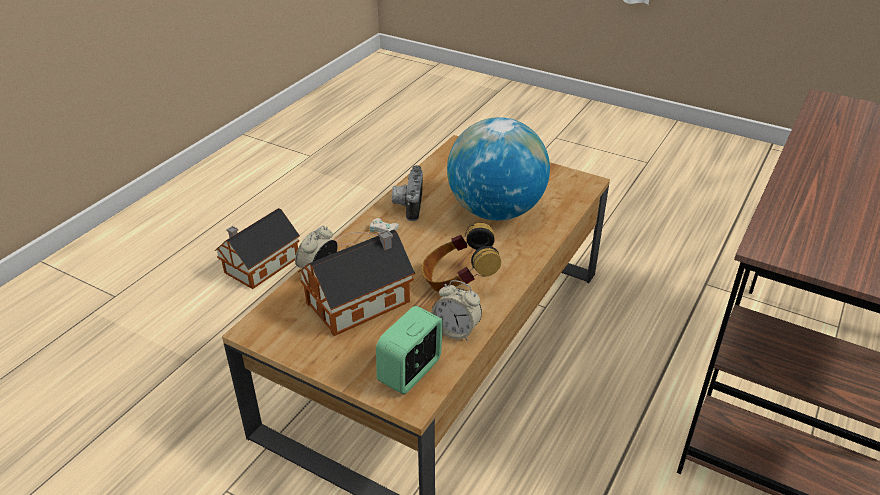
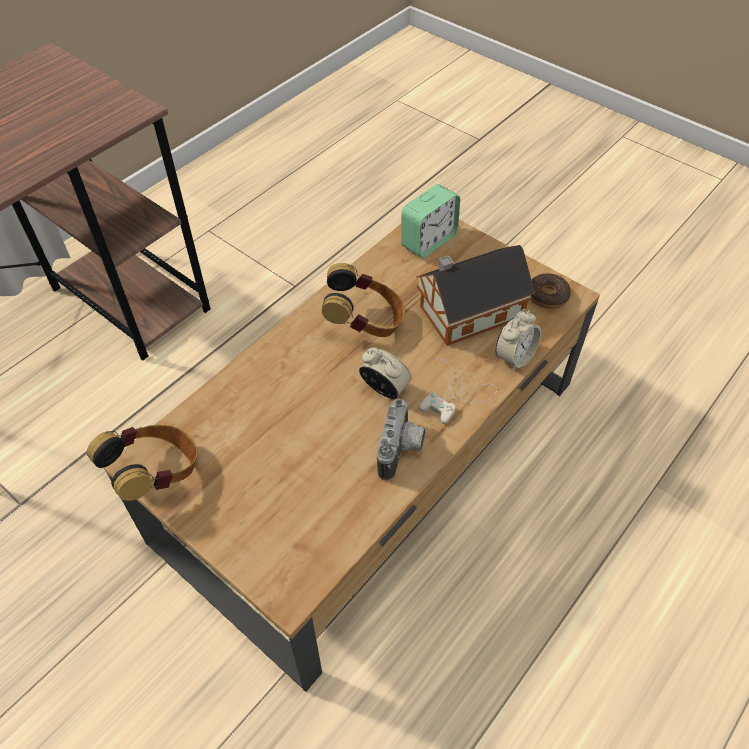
camera: 170 degrees left, 15 degrees up
(259, 266) = (607, 640): toy house -> none
(278, 326) = (547, 296): none -> donut
(456, 331) = (381, 271): alarm clock -> alarm clock (385, 389)
(495, 211) = (289, 422): globe -> none
(571, 178) = (157, 474): none -> headphones

